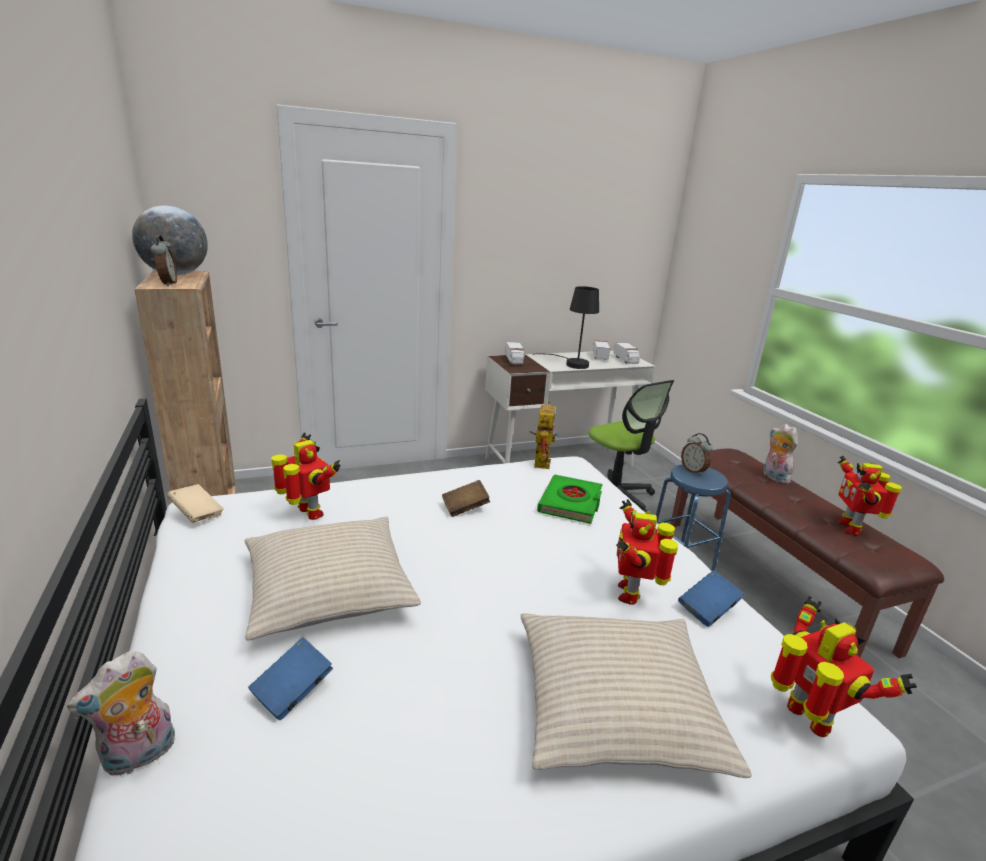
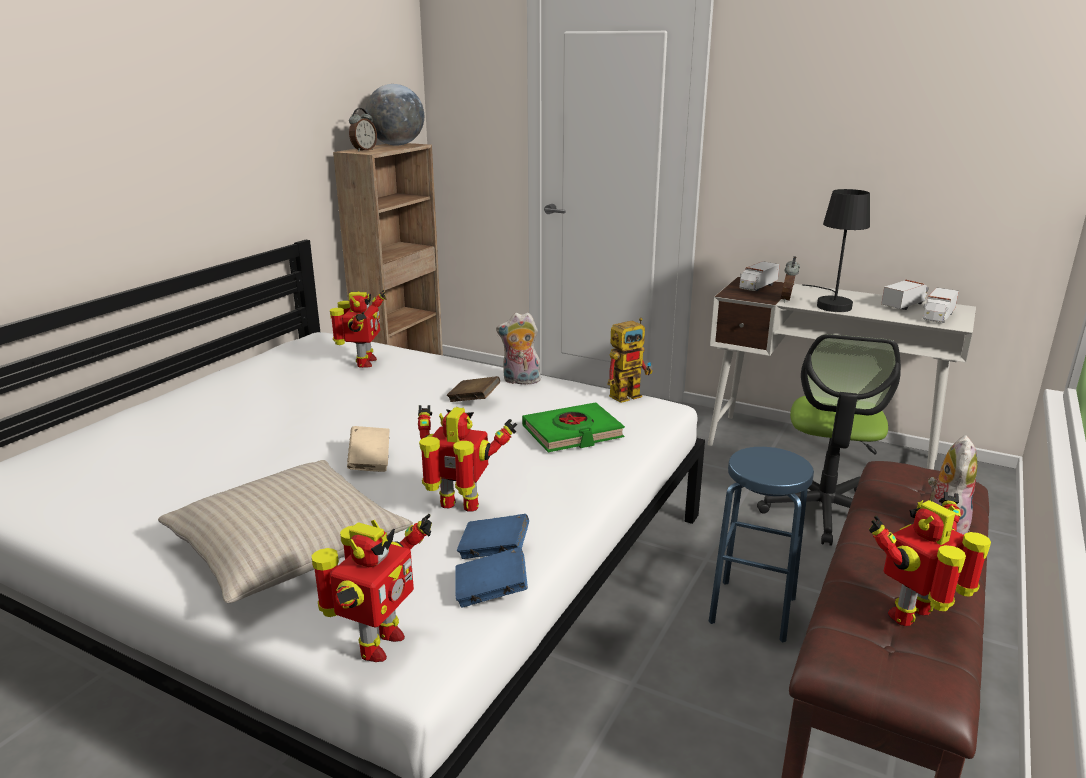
camera: 50 degrees right, 0 degrees up
(139, 756) = (89, 430): plush toy -> plush toy (520, 381)
(197, 514) = (309, 341): beige book -> beige book (370, 461)
(292, 691) = (176, 440): blue book -> blue book (491, 592)
(328, 589) = (287, 406): beige pillow -> none
(631, 593) = (460, 507): toy robot -> toy robot turned 45 degrees clockwise
(693, 471) = (775, 458): alarm clock -> alarm clock (787, 299)

